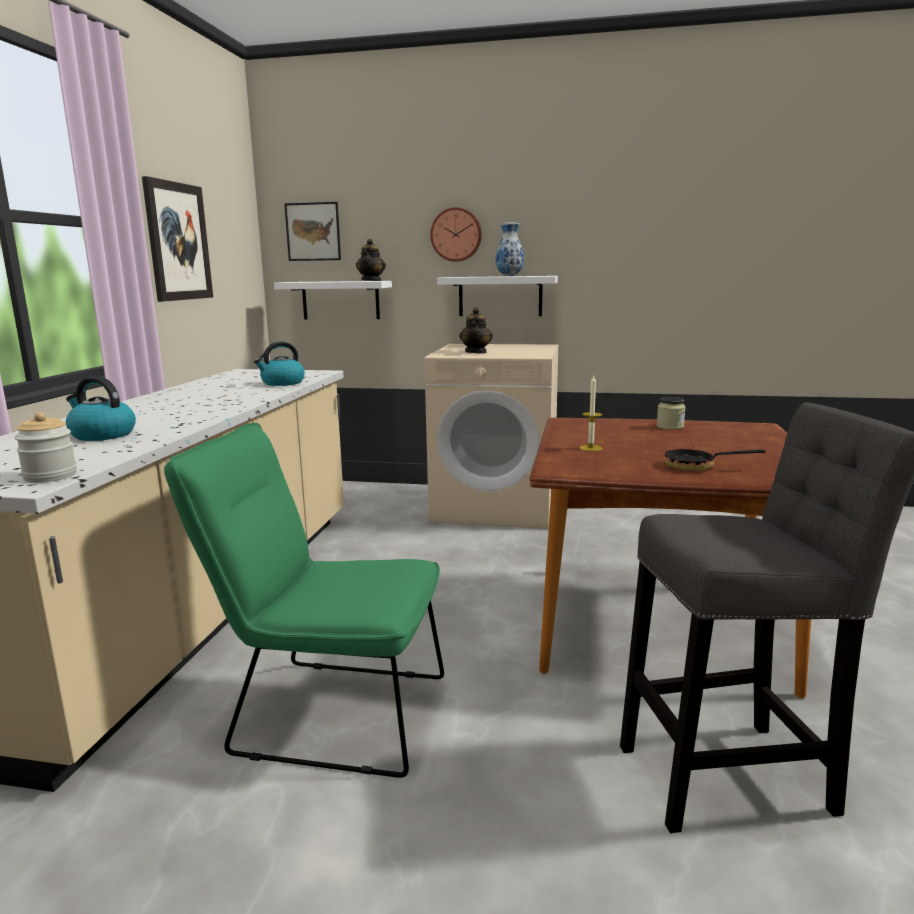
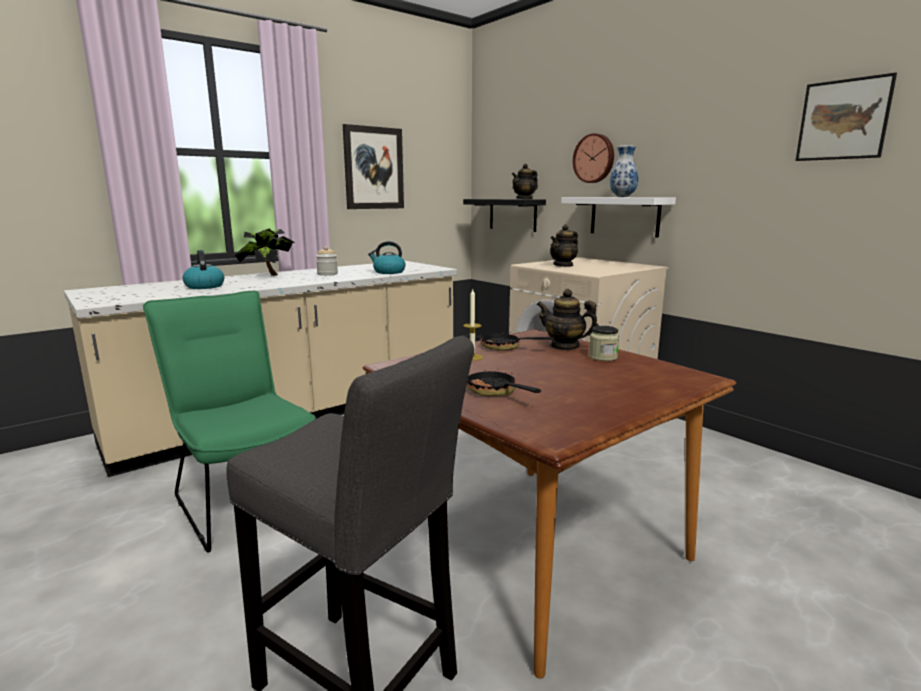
camera: 40 degrees right, 0 degrees up
(50, 476) = (114, 301): jar -> jar (327, 274)
(135, 409) = (269, 276): none -> potted plant
(313, 231) = (500, 159): picture -> picture (843, 120)
(340, 300) = (512, 214): white shelf -> black shelf
(587, 435) = (506, 348): none -> frying pan
(621, 425) = (565, 346): none -> teapot

